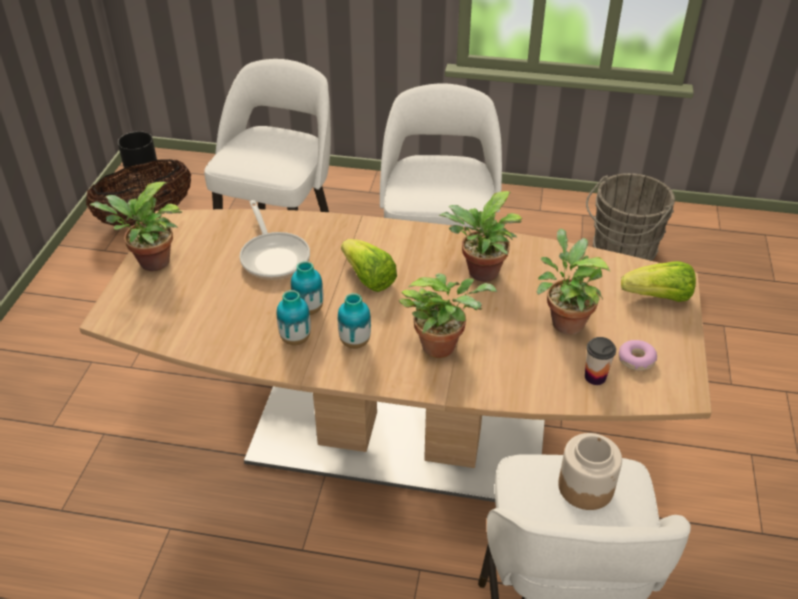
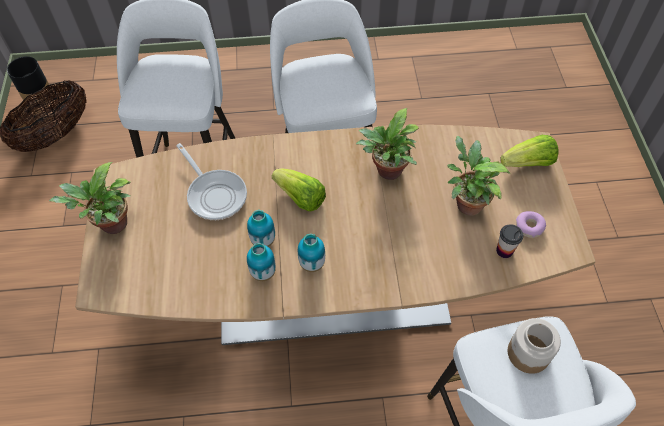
camera: 15 degrees left, 15 degrees up
(443, 345) = (382, 250): potted plant -> none
(621, 251) = (450, 85): grey bucket -> none

